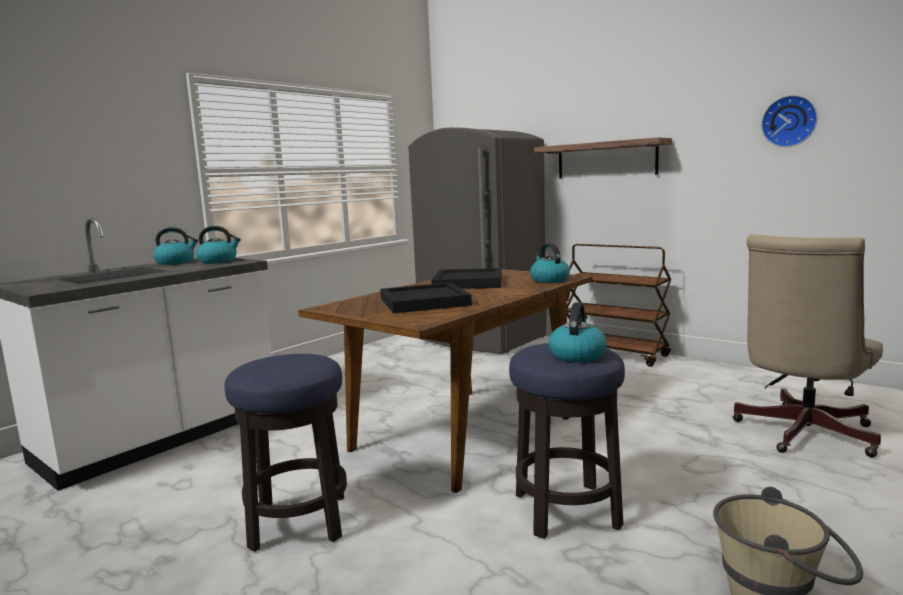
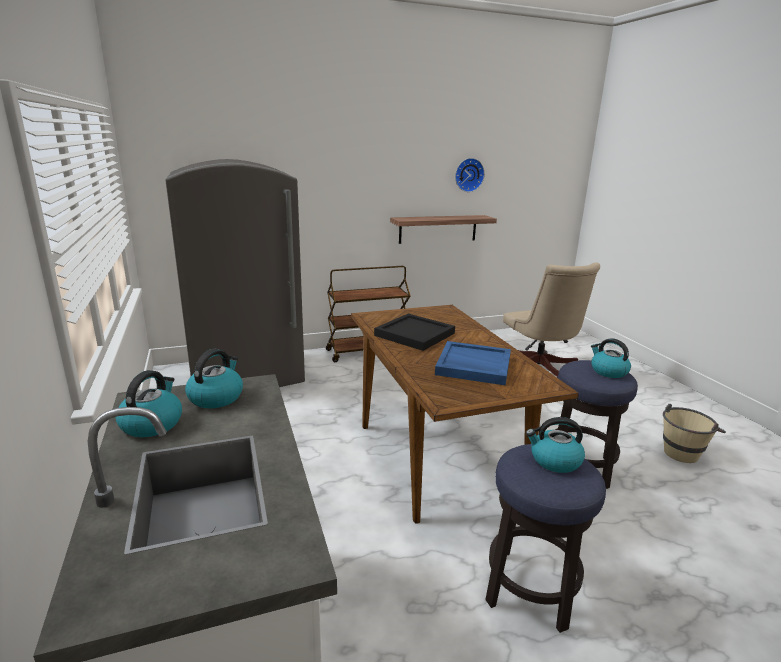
camera: 60 degrees left, 10 degrees up
(423, 302) = (473, 366): black tray -> blue tray
(549, 280) = (450, 316): kettle -> kettle (554, 460)
(606, 159) = (342, 194): shelf -> shelf (438, 229)

